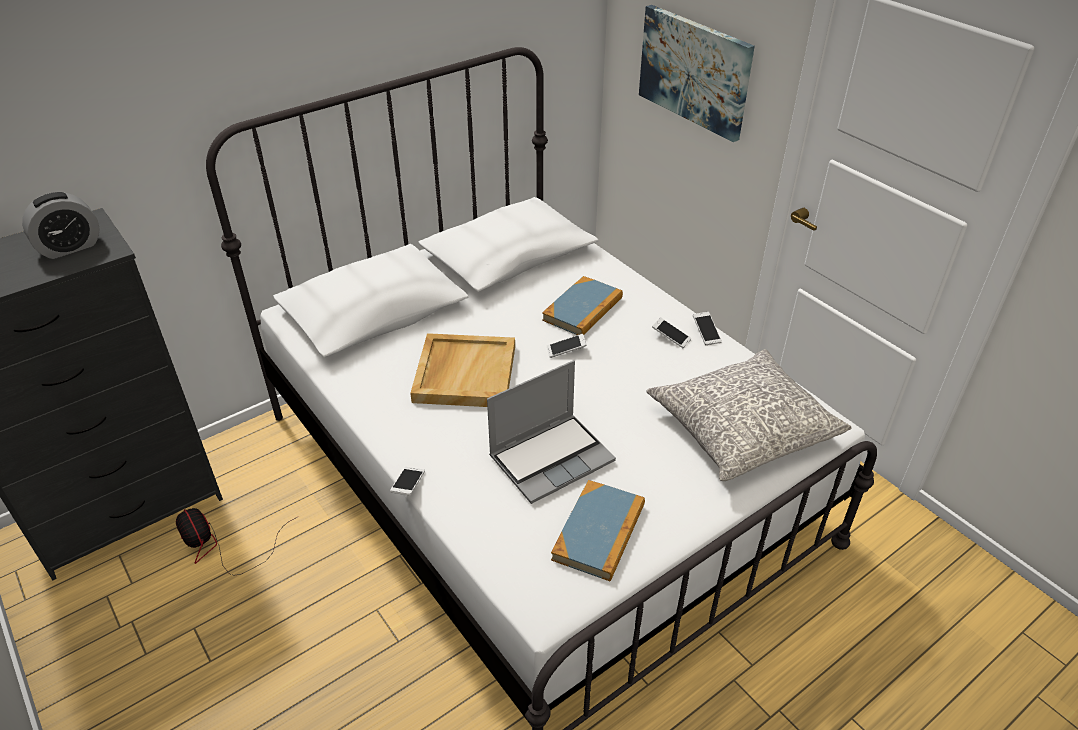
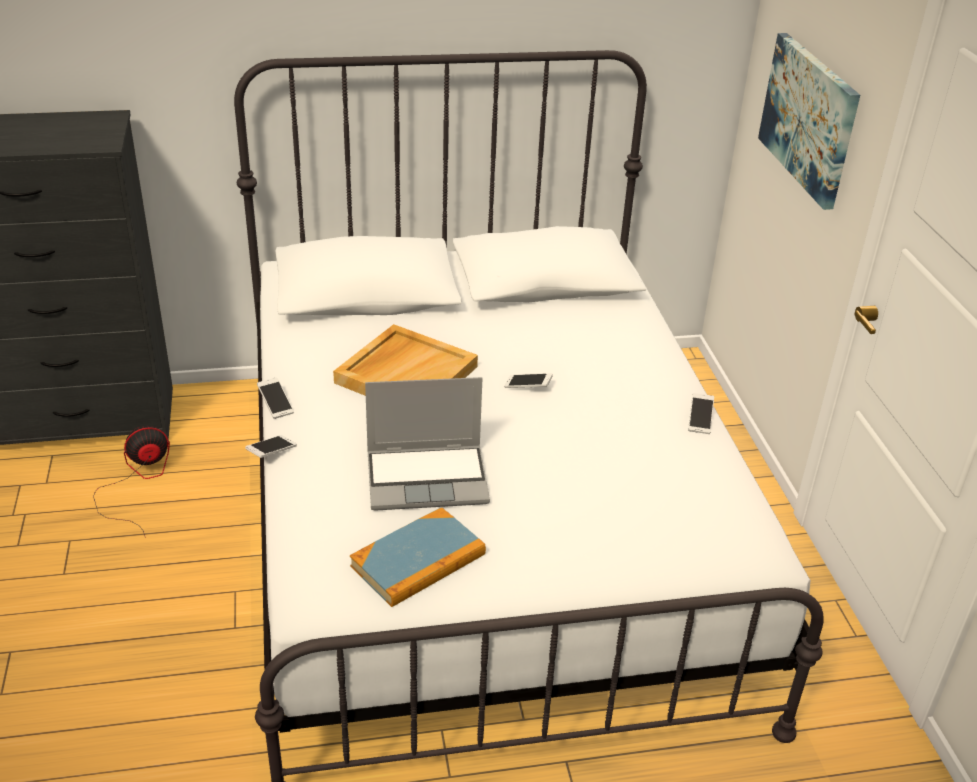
camera: 25 degrees right, 5 degrees down
(70, 247) = (76, 133): alarm clock -> none
(221, 547) = (138, 482): fan -> fan turned 75 degrees clockwise
(583, 309) = (579, 354): book -> none
(670, 337) = (654, 410): phone -> phone (275, 404)
(742, 427) = (660, 523): grey pillow -> none

